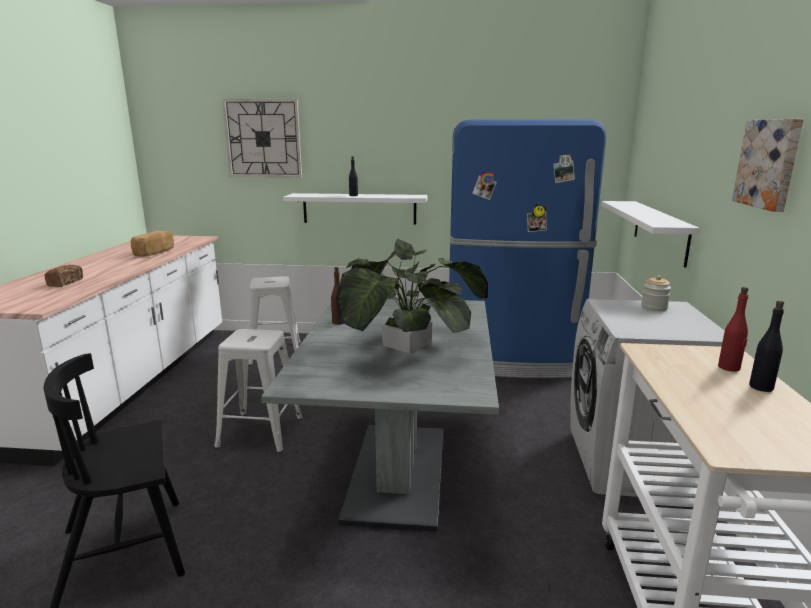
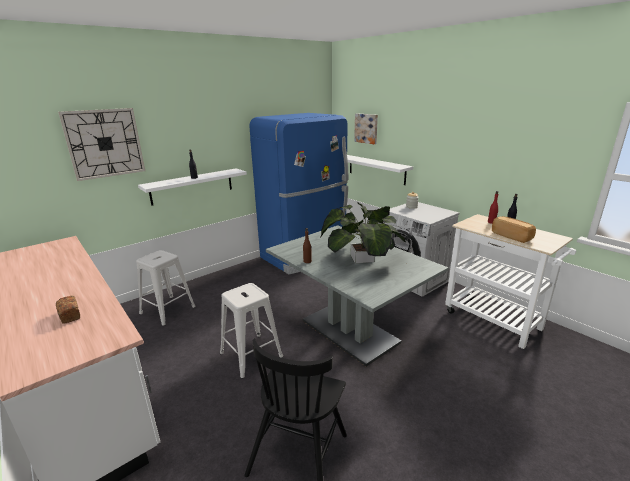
camera: 45 degrees left, 5 degrees up
(155, 252) = (65, 265): bread -> bread (512, 236)
(769, 163) = (461, 138): picture -> picture (366, 128)

